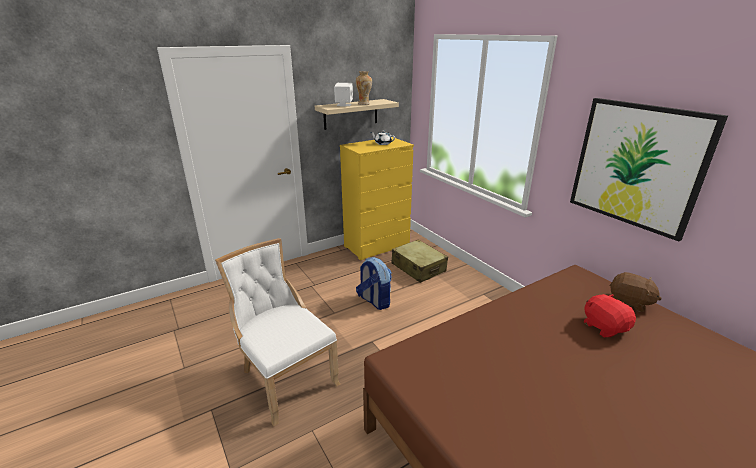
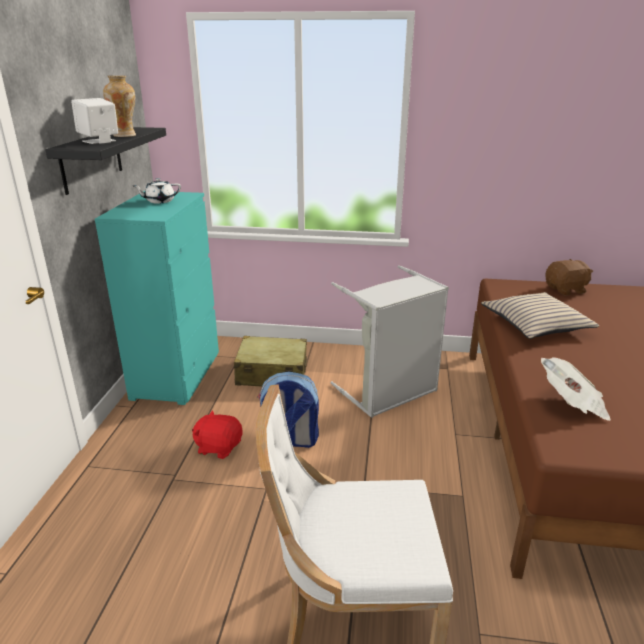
camera: 50 degrees left, 0 degrees up
(351, 114) = (91, 159): beige shelf -> black shelf
(377, 246) = (177, 375): yellow dresser -> turquoise dresser
(449, 350) = (572, 404): none -> newspaper
(462, 312) = (390, 393): none -> grey laundry basket
(539, 305) = (535, 324): none -> beige pillow
(604, 327) = (593, 316): red plush toy -> red plush toy (218, 447)
(637, 165) = (535, 150): picture -> none

